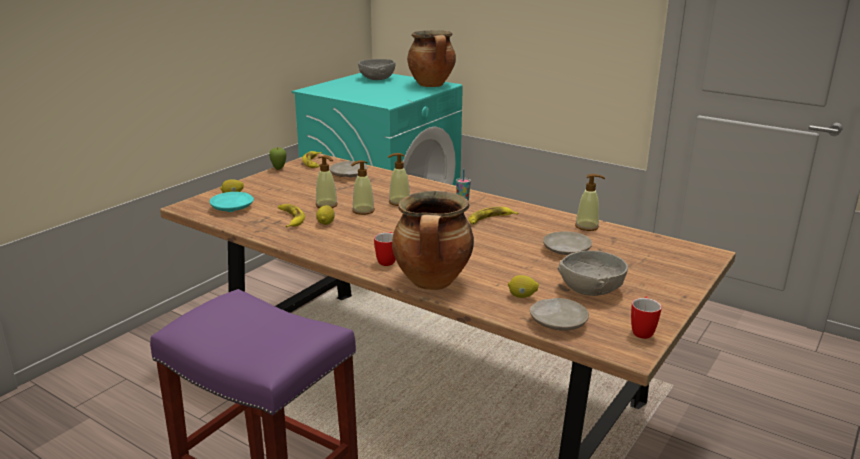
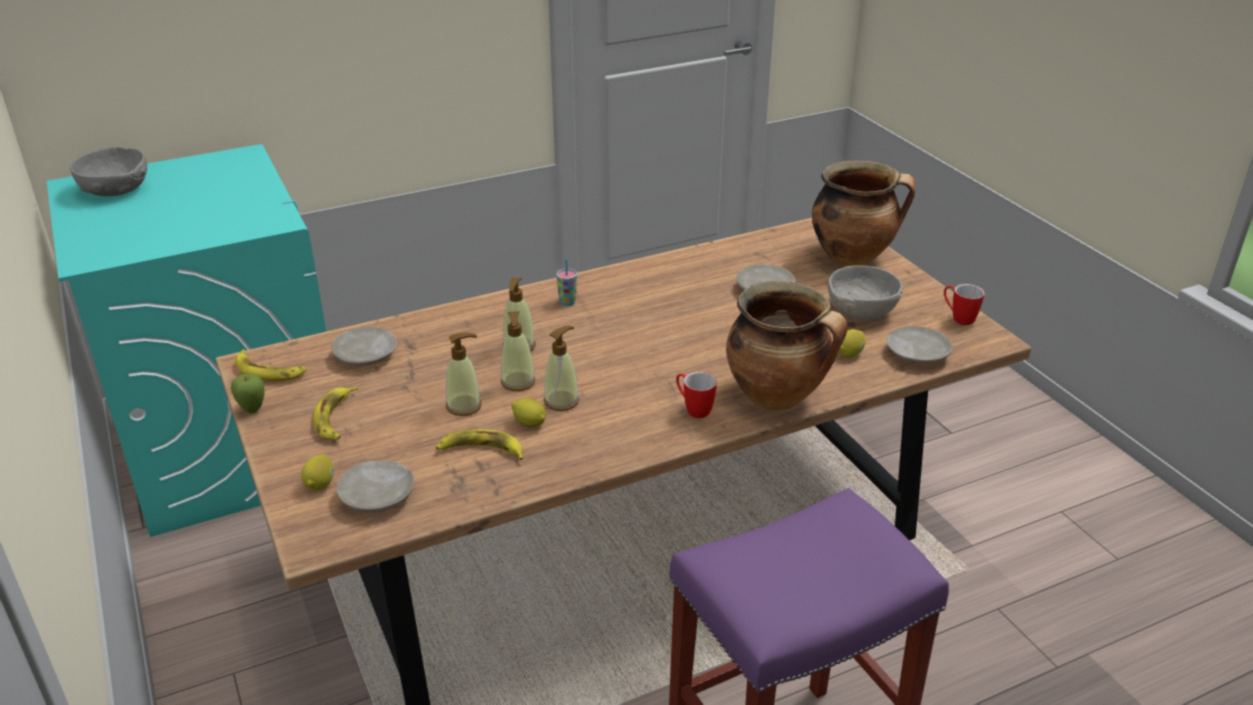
camera: 60 degrees left, 10 degrees up
(232, 208) = (378, 496): turquoise plate -> beige plate
(432, 85) = (232, 163): cooking pot -> cooking pot (853, 257)
(490, 219) = (640, 303): banana -> banana (336, 418)
(587, 226) = (716, 256): soap dispenser -> soap dispenser (561, 401)

